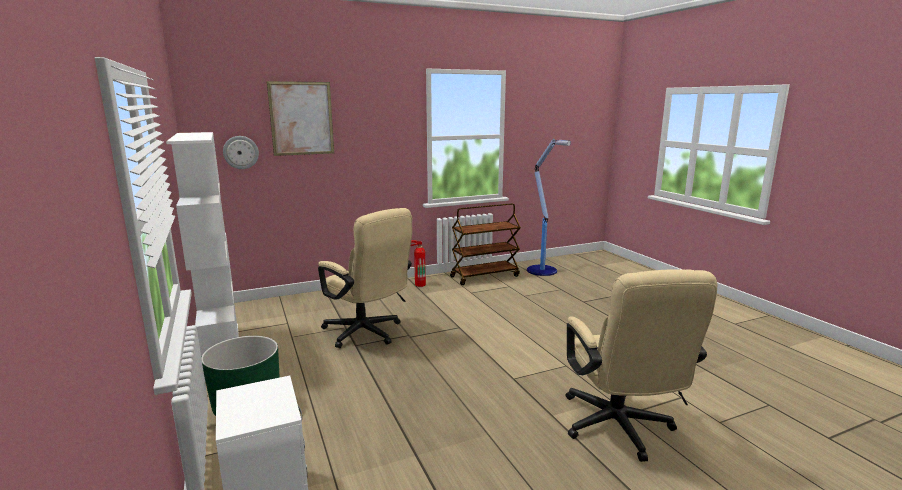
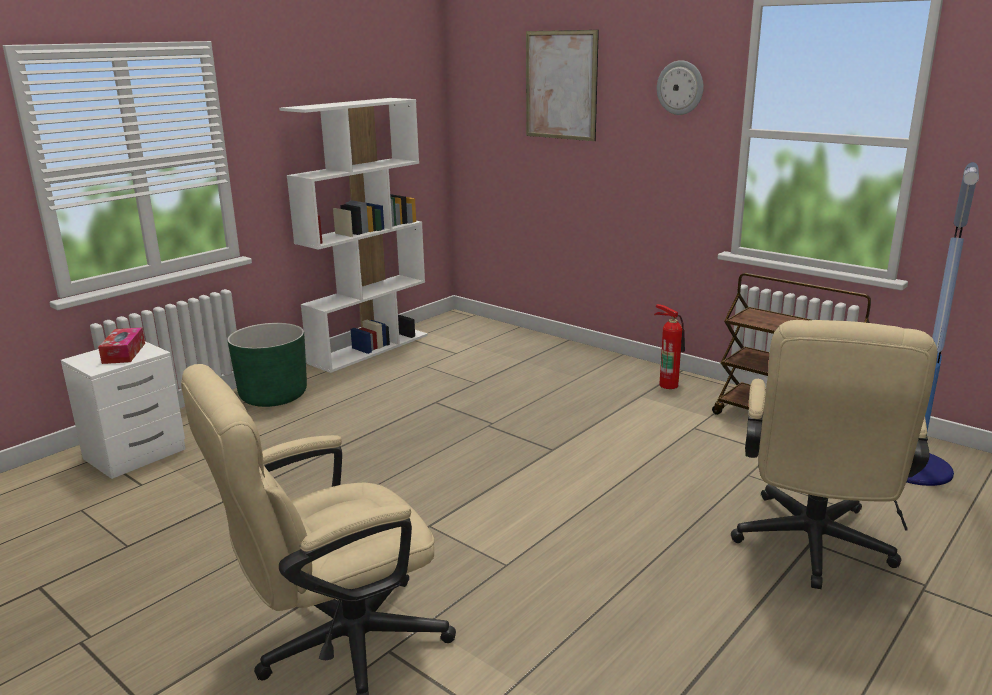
camera: 65 degrees right, 5 degrees up
(241, 152) = (495, 127): wall clock -> wall clock (680, 87)
(257, 398) = (124, 353): none -> tissue box
(367, 334) = (470, 399): beige office chair -> beige office chair (812, 549)

